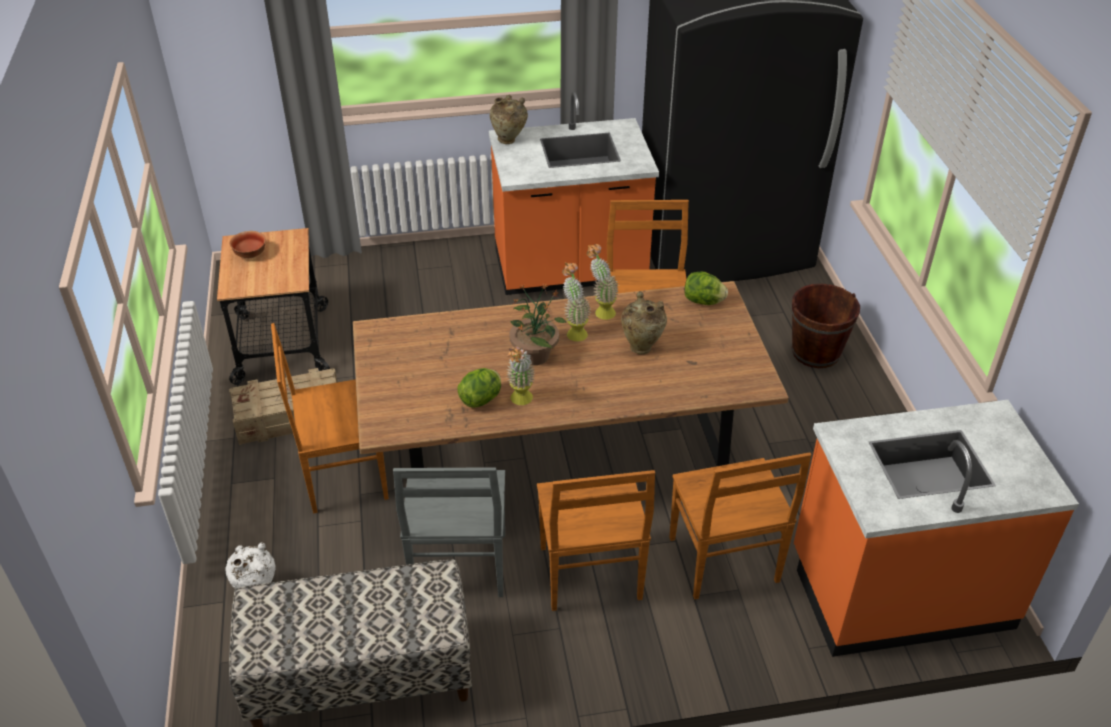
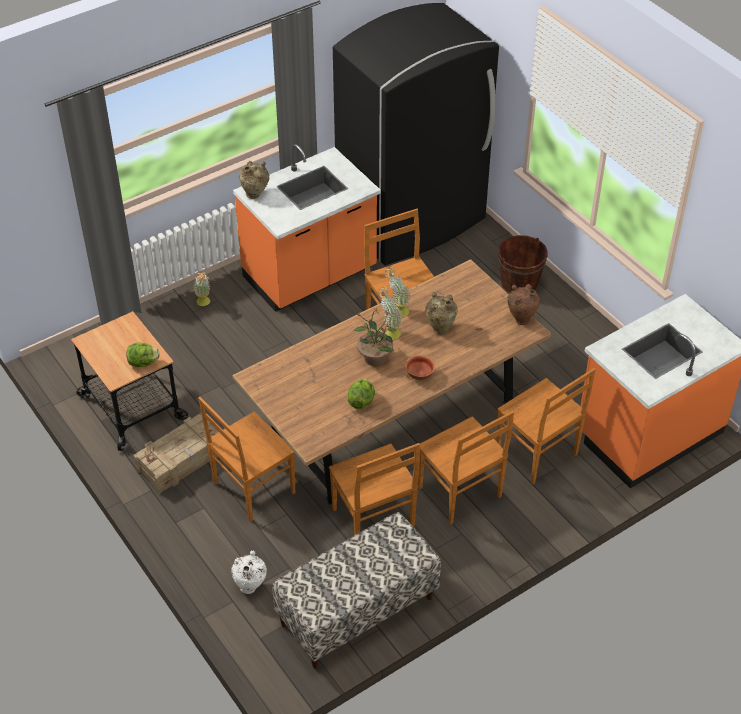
camera: 25 degrees left, 5 degrees up
(251, 254) = (106, 347): bowl -> bowl (420, 375)
(459, 568) = (374, 520): grey chair -> brown chair
(520, 402) = (387, 394): potted plant -> potted plant (204, 304)
(703, 301) = (460, 281): lettuce -> lettuce (143, 363)
(757, 368) = (521, 319): none -> brown vase

